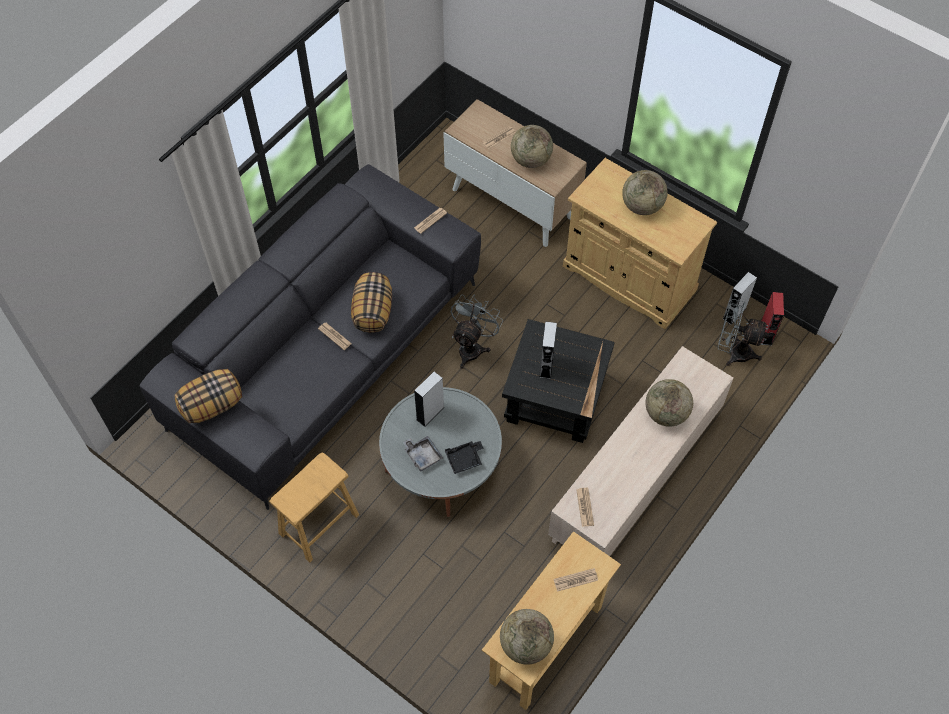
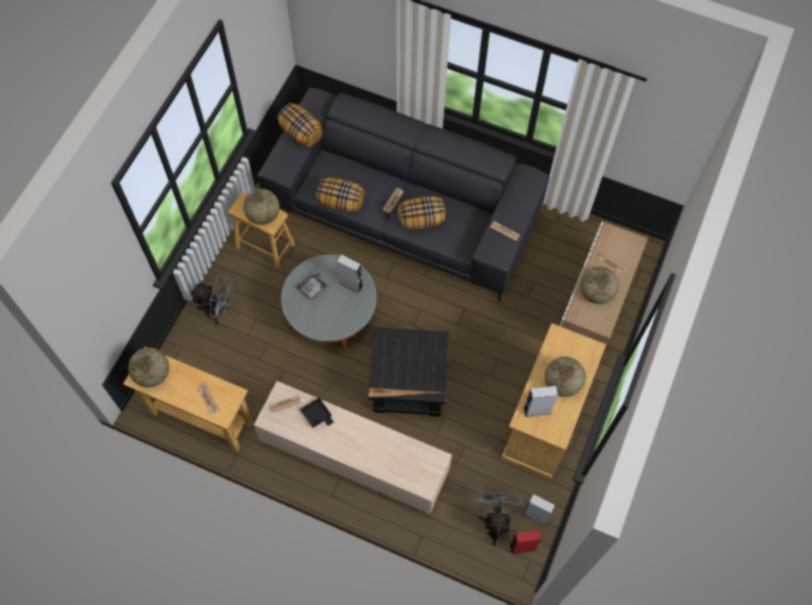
camera: 75 degrees right, 5 degrees up
(317, 393) = (341, 202): none -> pillow
(465, 459) = (317, 317): black tray -> black tray (317, 415)
(472, 346) = (440, 313): grey fan -> grey fan (218, 311)
(546, 365) = (407, 354): grey speaker -> grey speaker (537, 410)
(666, 413) = (382, 451): globe -> globe (263, 216)

